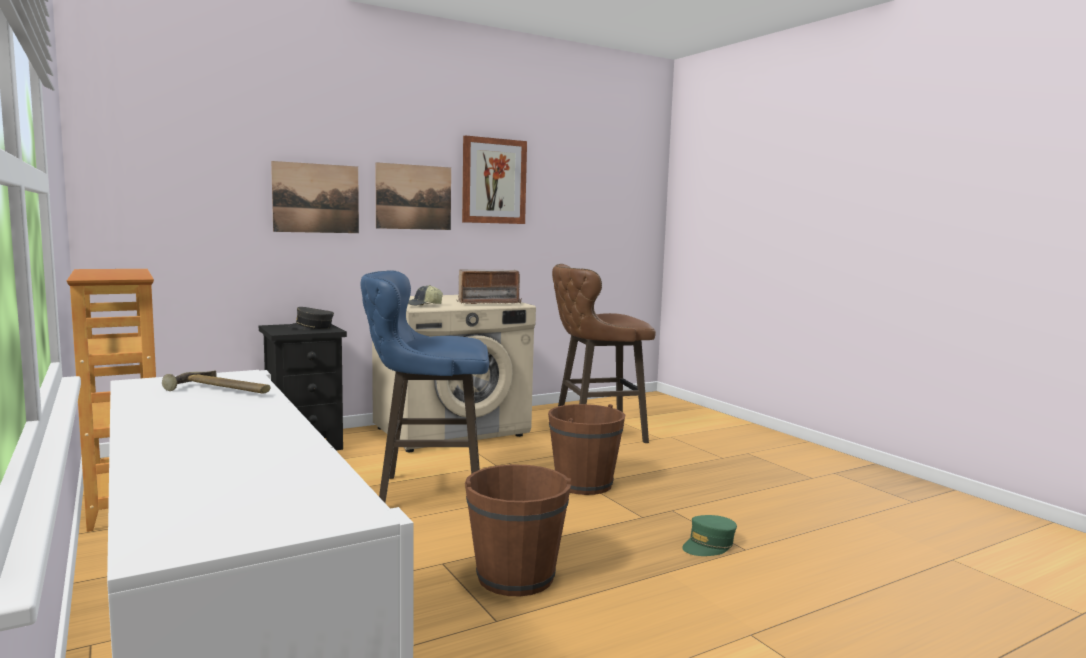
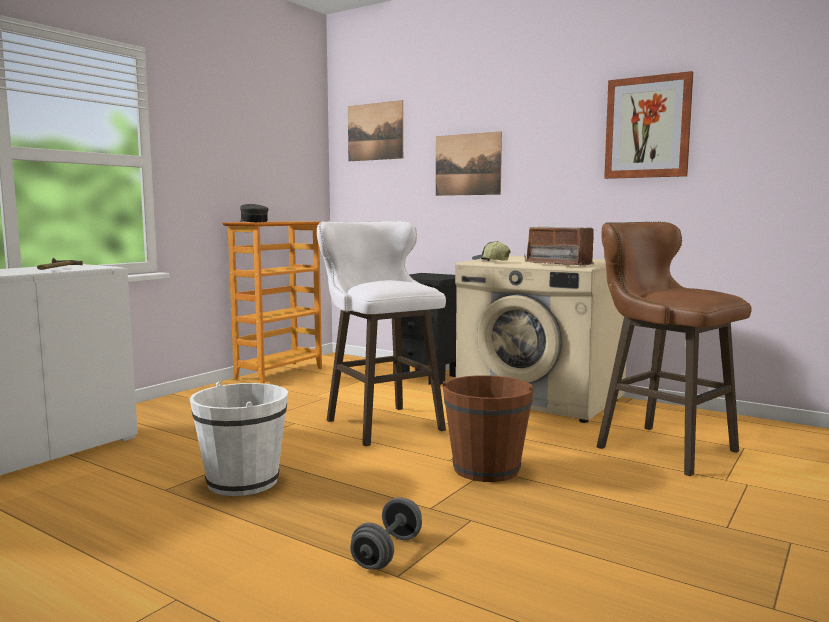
camera: 65 degrees right, 0 degrees up
(310, 327) = (436, 276): grey cap -> grey cap (253, 222)
(414, 197) = (553, 155): picture -> picture (375, 131)
(425, 492) = (381, 423): blue stool -> white stool
(515, 577) = (243, 481): brown bucket -> white bucket
(709, 545) = (387, 552): green cap -> grey dumbbell

